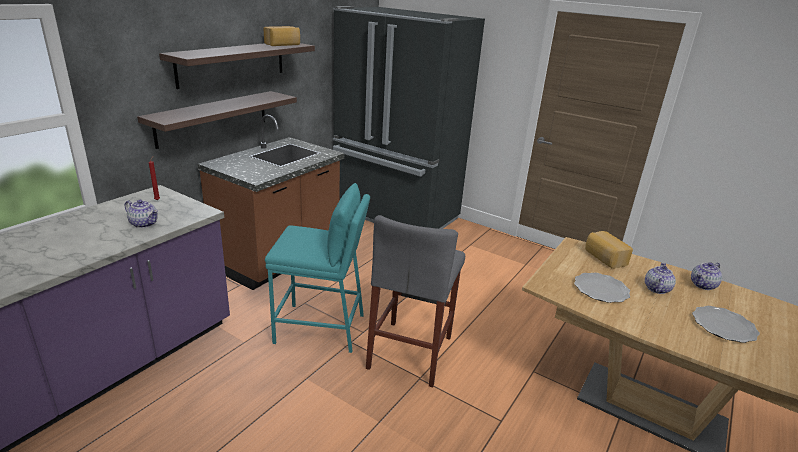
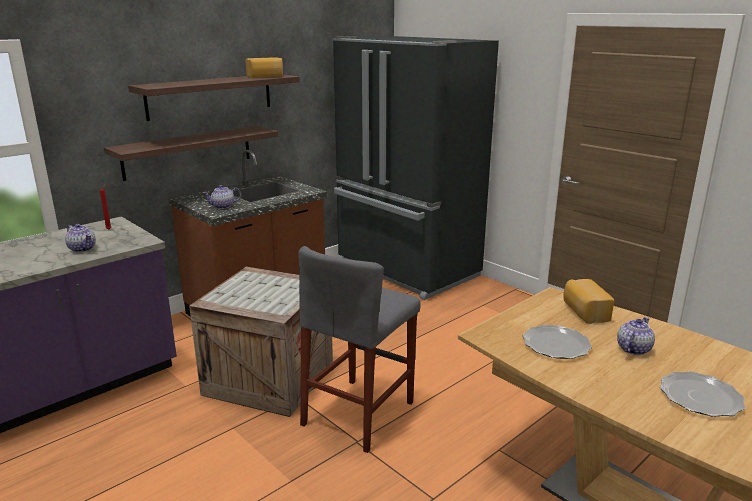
camera: 15 degrees right, 5 degrees down
(320, 328) = (270, 379): turquoise stool -> crate
(703, 285) = (703, 350): teapot -> teapot (223, 206)

